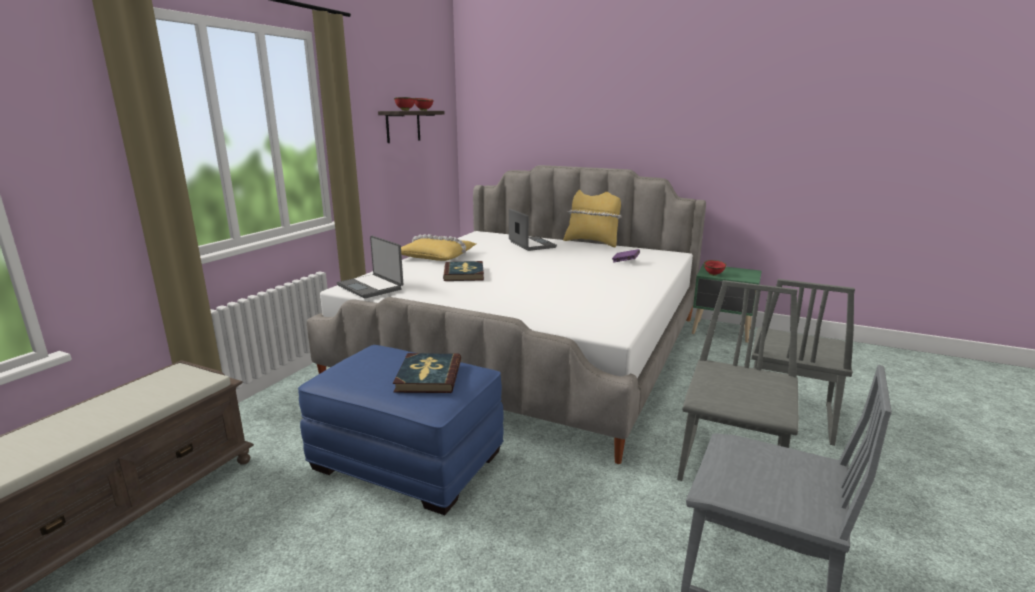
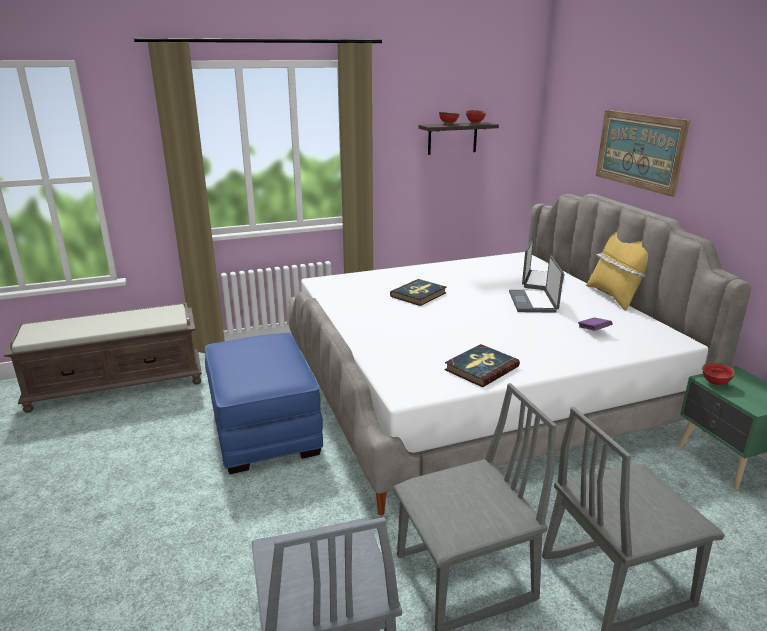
camera: 45 degrees right, 5 degrees up
(371, 287) = (333, 285): laptop -> laptop (534, 302)
(428, 376) = (263, 369): book -> book (481, 368)
(437, 256) = (436, 270): yellow pillow -> none
(578, 123) = (639, 150): none -> picture

